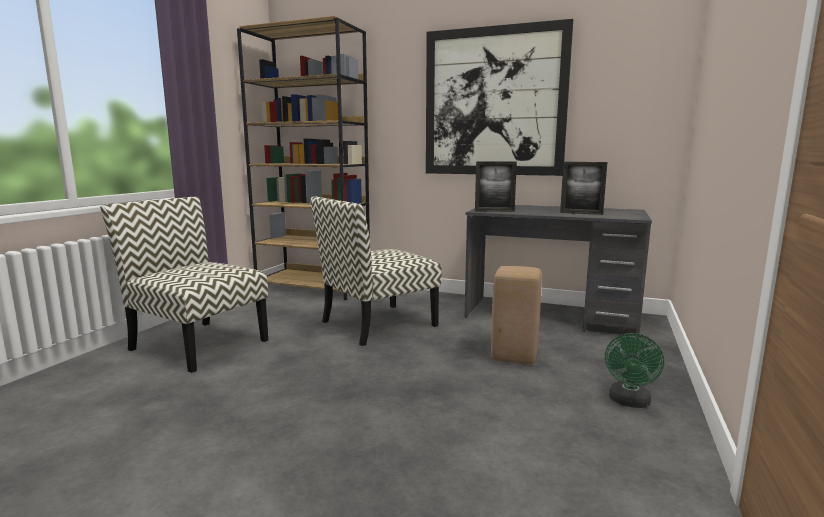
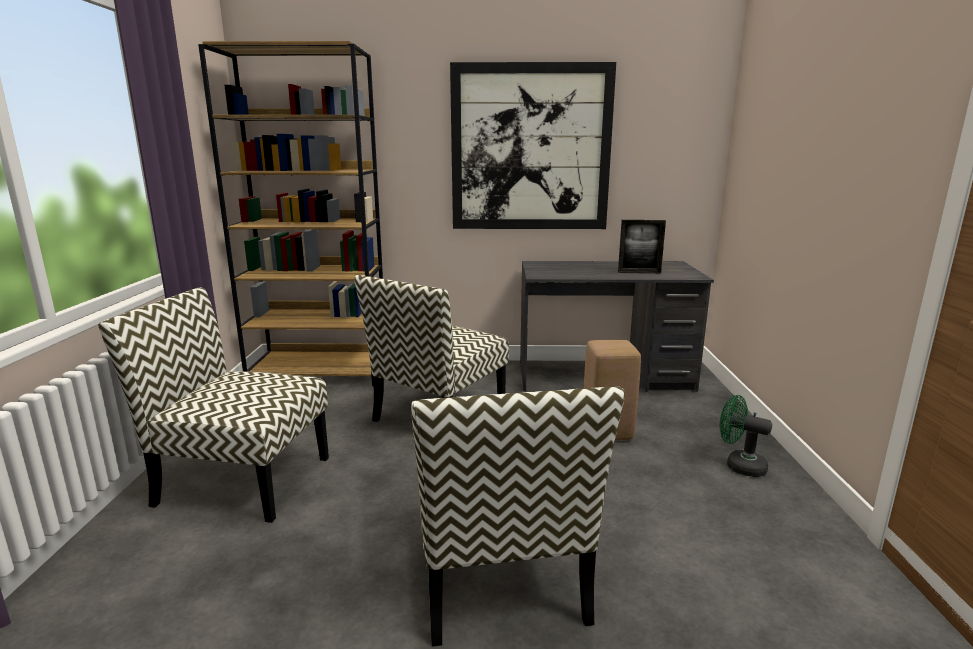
camera: 20 degrees left, 5 degrees up
(320, 439) = (500, 574): none -> chair
(494, 211) = (553, 275): picture frame -> none
(629, 402) = (739, 465): green fan -> green fan turned 120 degrees clockwise

